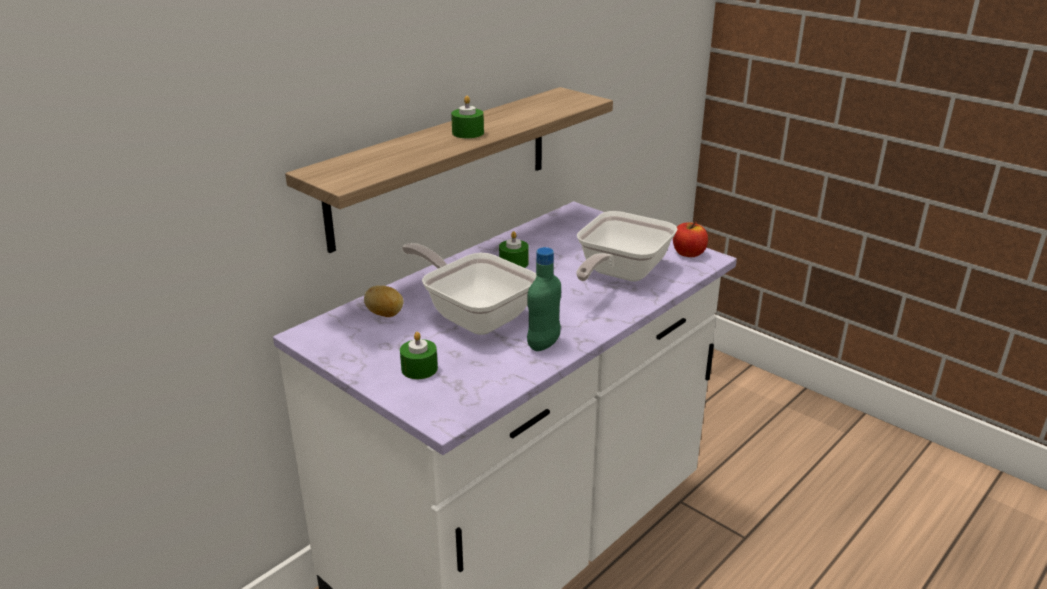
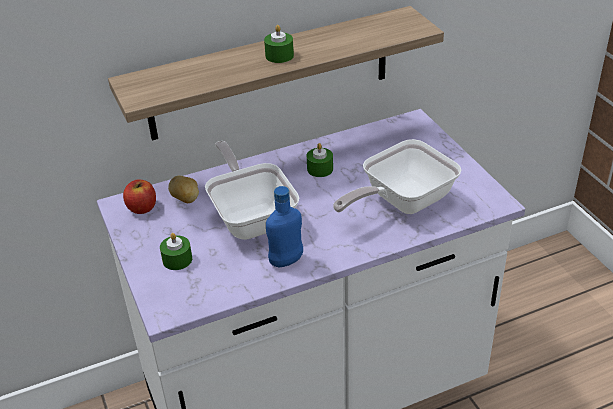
camera: 25 degrees right, 10 degrees up
(544, 344) = (286, 261): green bottle -> blue bottle
(688, 253) = (482, 192): apple -> apple (142, 208)

